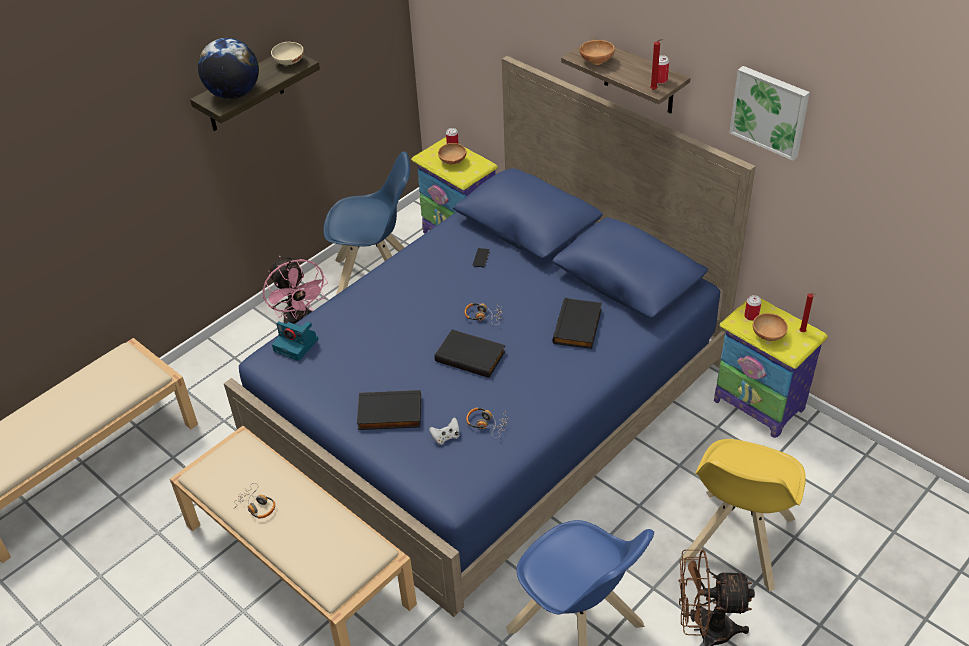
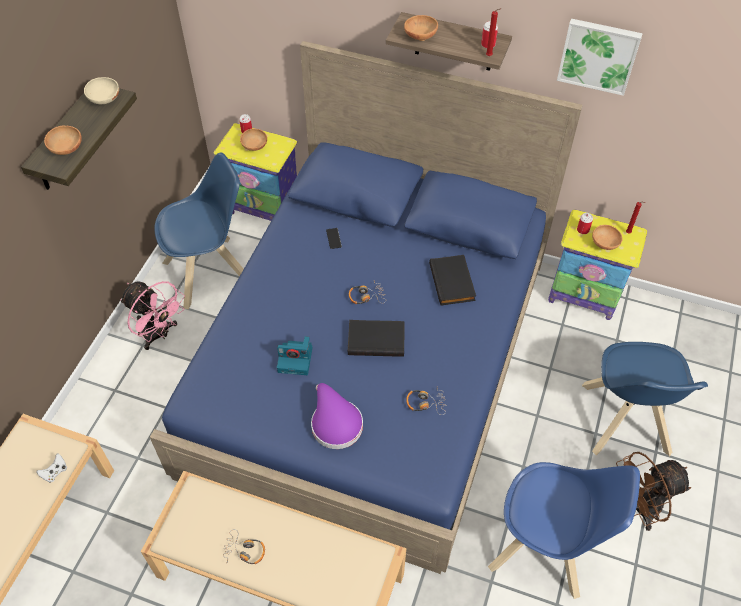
camera: 25 degrees left, 10 degrees up
(233, 94) = (66, 150): globe -> brown bowl
(297, 345) = (210, 379): camera -> camera (296, 359)
(389, 414) = (334, 422): black book -> purple hat
(446, 437) = (397, 428): white game controller -> white game controller (55, 472)
(737, 542) = (626, 421): yellow chair -> blue chair

